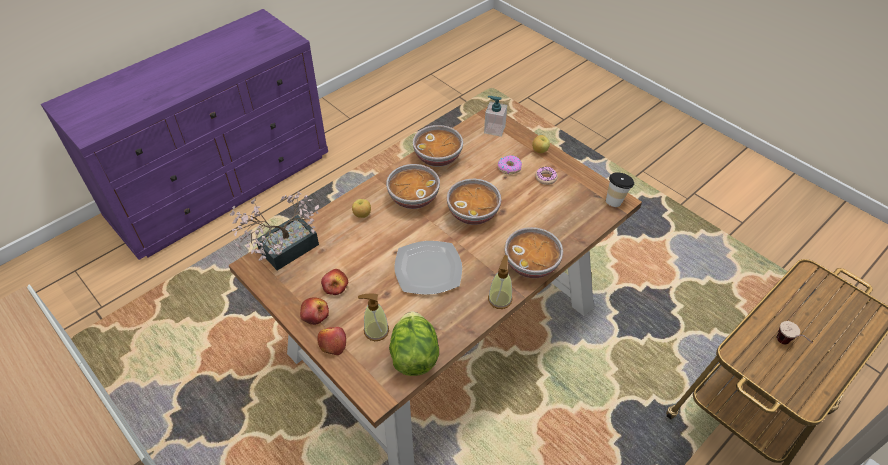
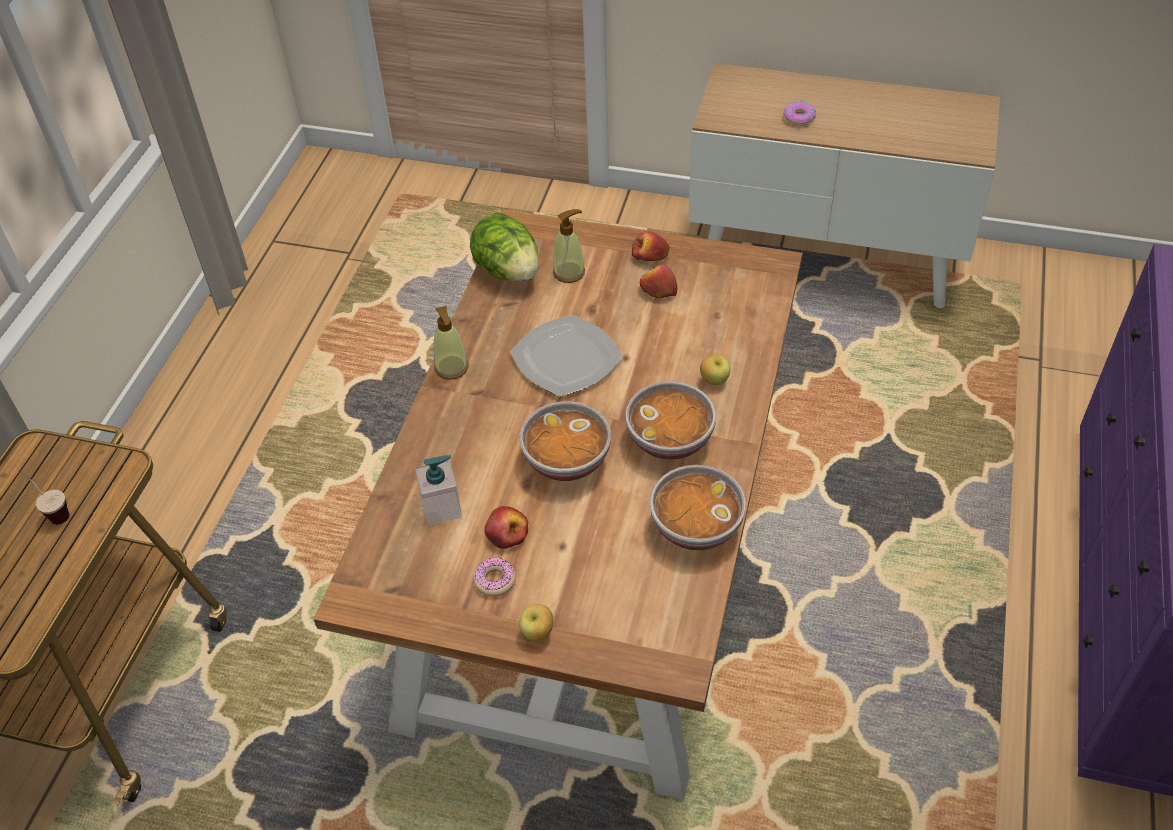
camera: 150 degrees right, 0 degrees up
(282, 251) = (760, 293): potted plant -> none
(332, 343) = (603, 242): apple -> apple (507, 533)
(494, 129) = (649, 639): soap dispenser -> soap dispenser (442, 508)
(509, 167) = (567, 569): donut -> donut (799, 118)
(532, 264) = (436, 429): bowl -> none
(615, 200) = (358, 596): cup -> none

